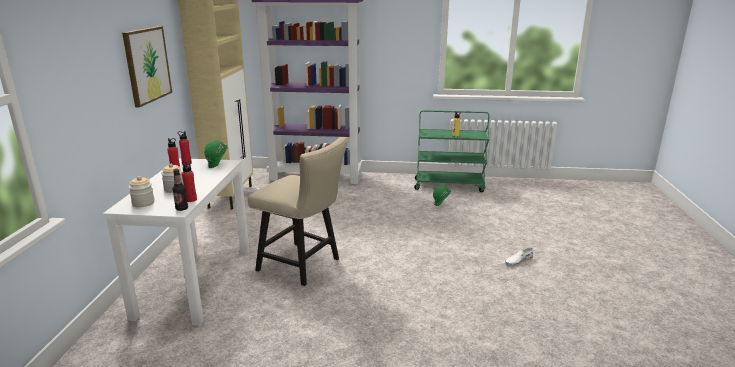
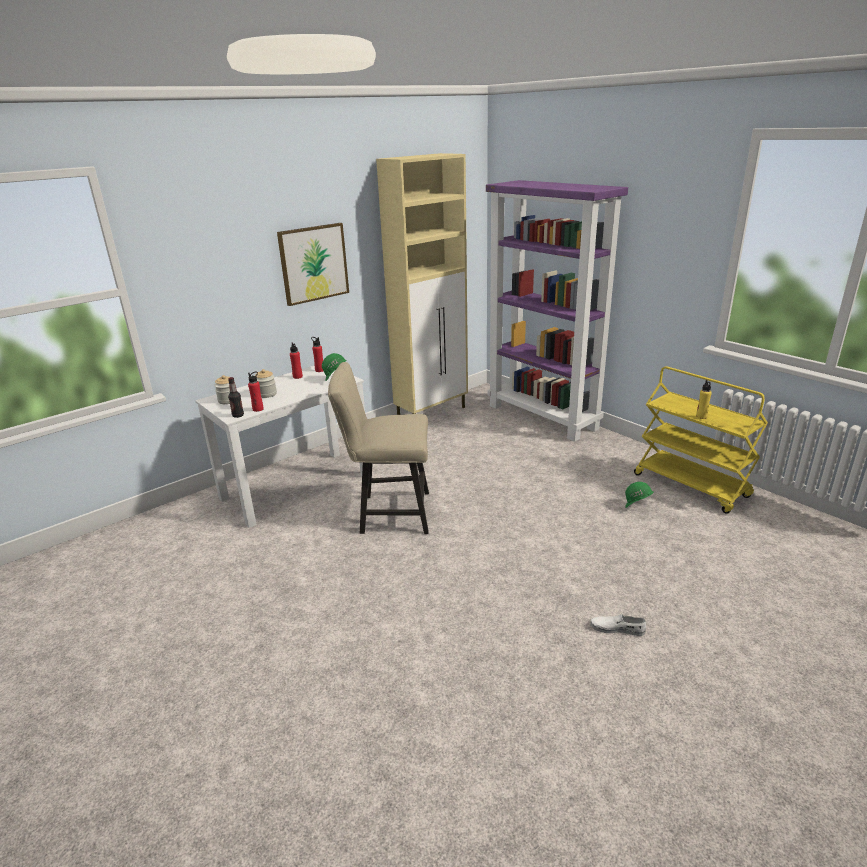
camera: 45 degrees right, 5 degrees up
(304, 265) = (388, 513): beige chair -> beige chair turned 105 degrees clockwise
(449, 185) = (691, 486): green cart -> yellow cart

